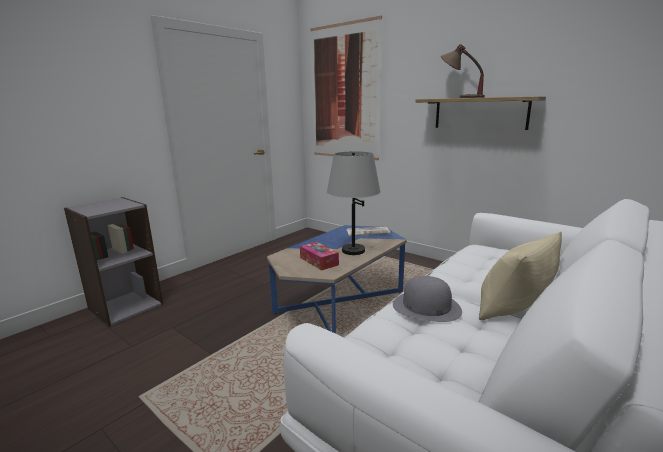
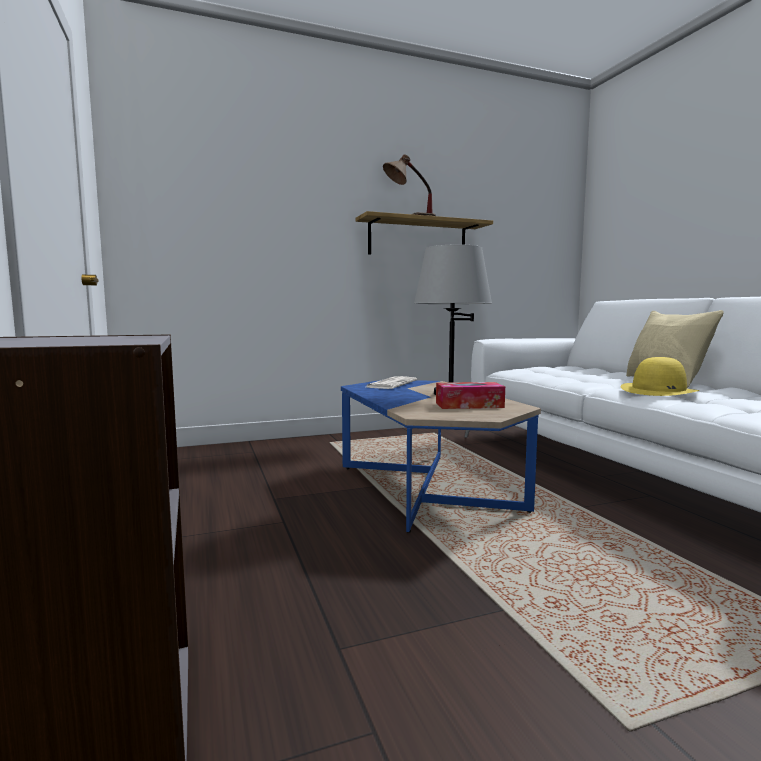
camera: 60 degrees left, 10 degrees down
(344, 93) = (209, 194): picture -> none
(426, 307) = (658, 391): grey hat -> yellow hat

